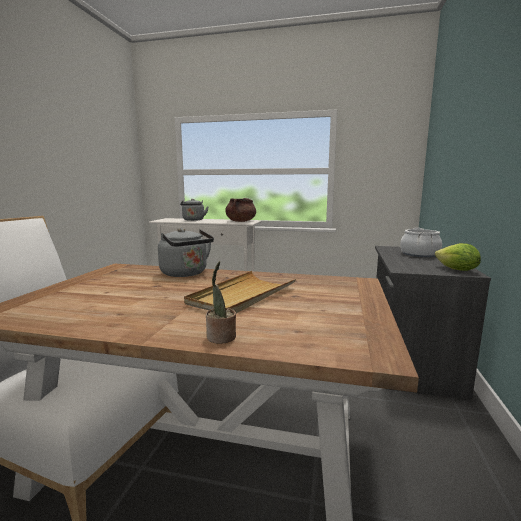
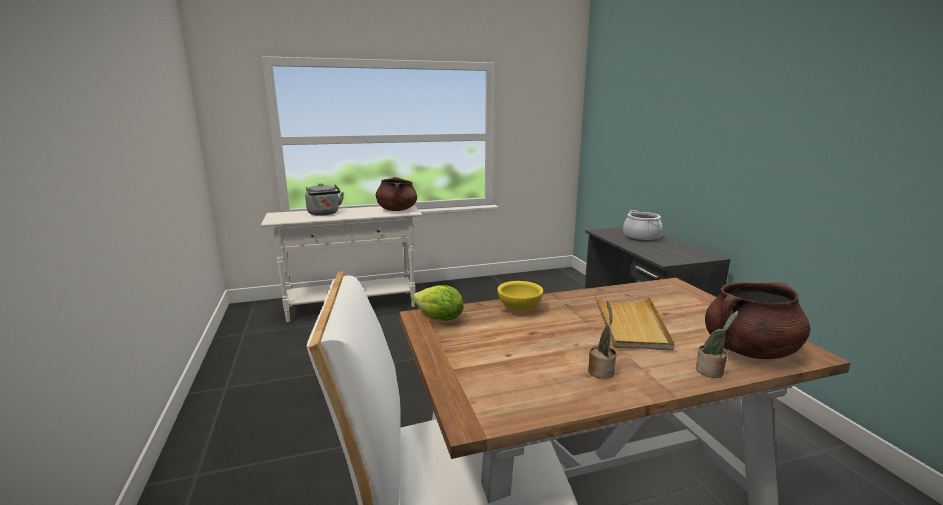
camera: 30 degrees left, 5 degrees up
(136, 314) = (601, 371): none -> potted plant
(186, 274) = (520, 309): grey kettle -> yellow bowl
(307, 335) = (749, 350): none -> brown cooking pot
(456, 270) = (699, 254): lettuce -> lettuce (439, 319)

